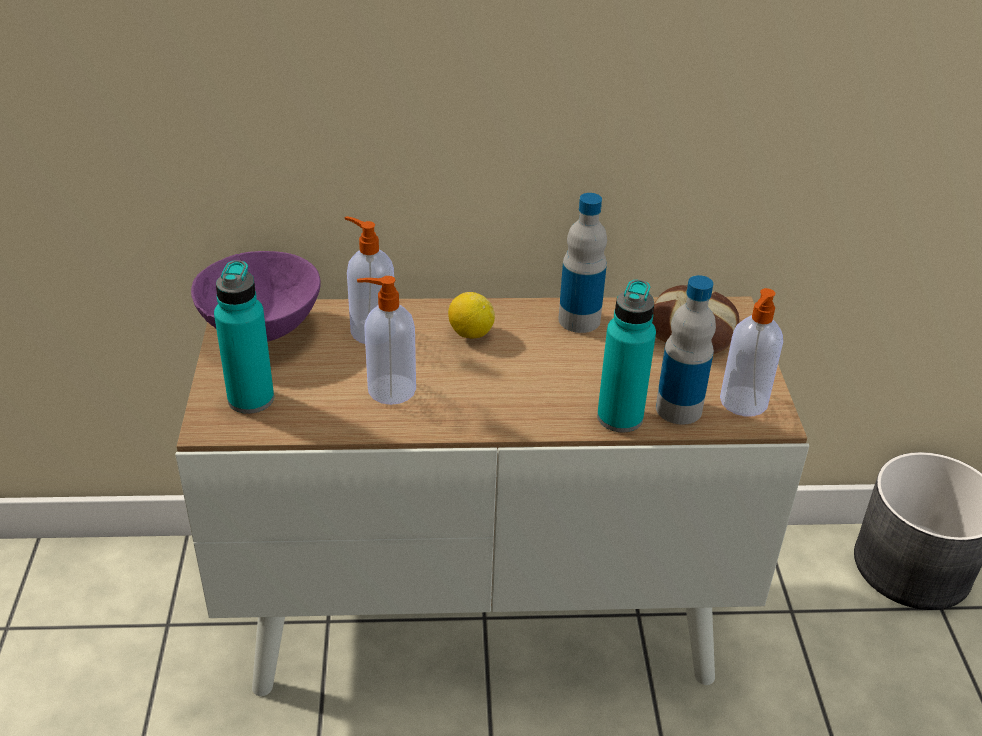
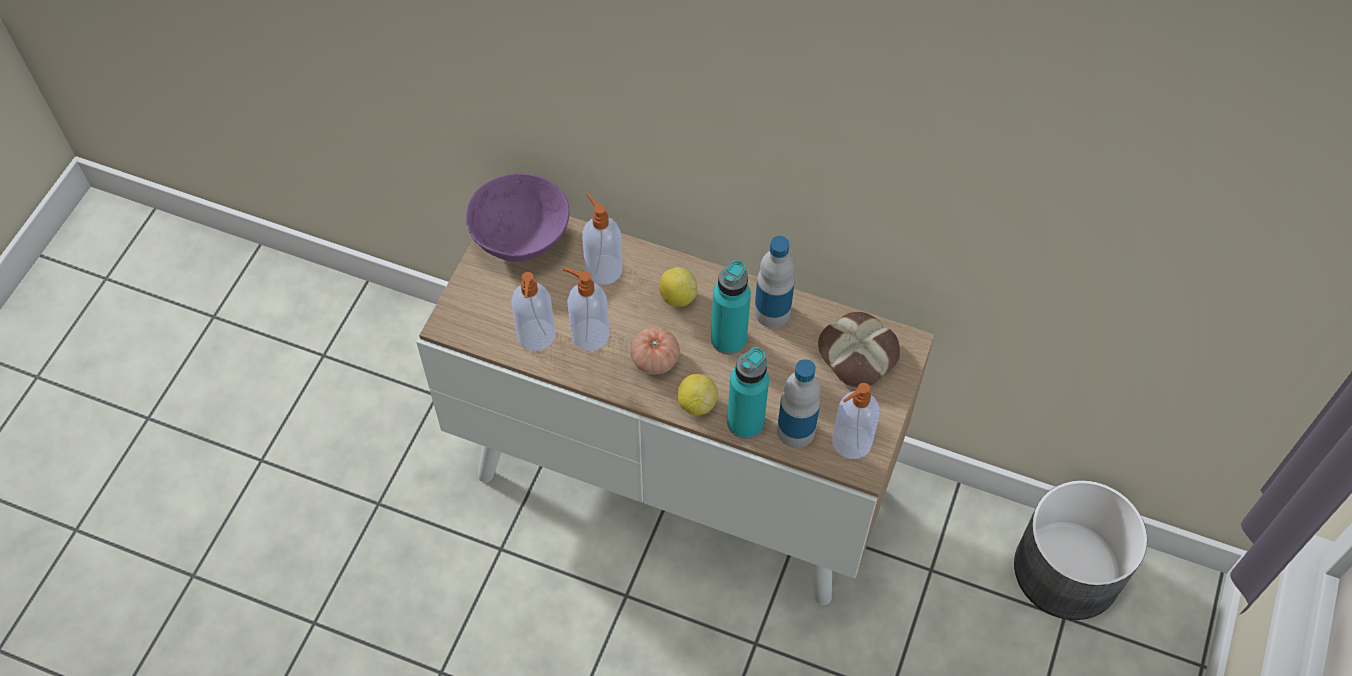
camera: 25 degrees right, 20 degrees up
(251, 399) = (486, 308): turquoise bottle -> turquoise bottle (728, 339)
(327, 408) = (536, 336): none -> soap dispenser
(481, 391) = (655, 360): none -> tomato
(554, 416) = (697, 403): none -> lemon

